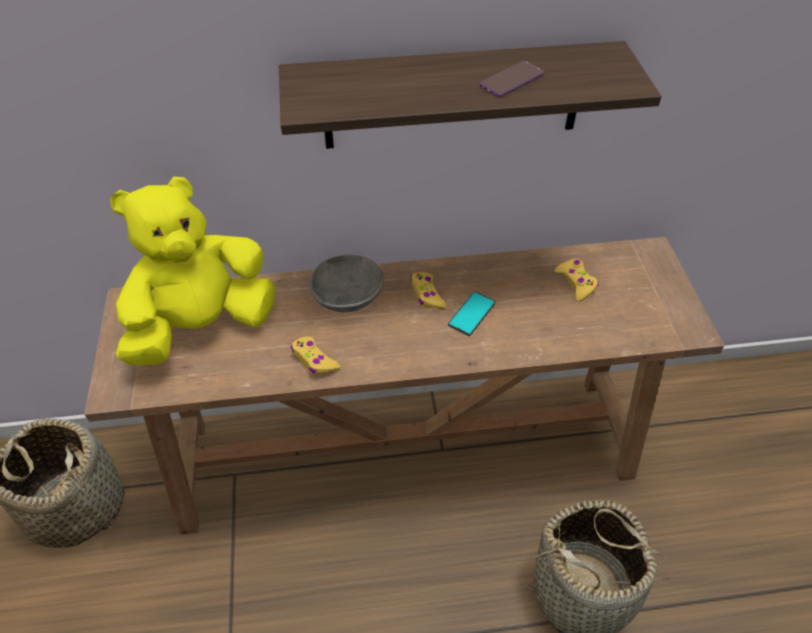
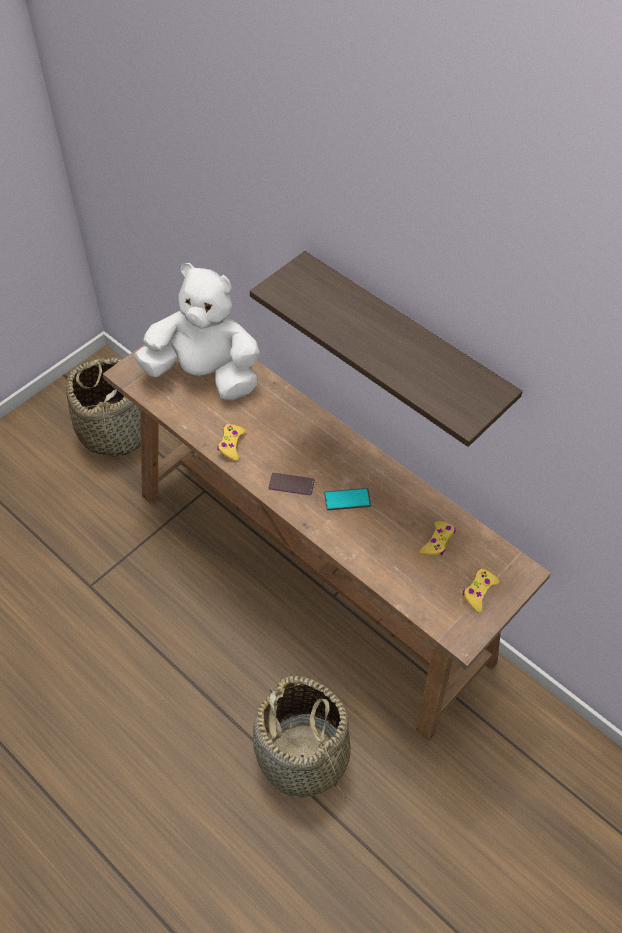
camera: 50 degrees right, 5 degrees up
(202, 326) = (205, 374): yellow plush toy -> white plush toy
(349, 297) = (296, 426): grey bowl -> none
(427, 295) = (339, 465): yellow game controller -> yellow game controller (479, 592)
(511, 80) = (403, 360): phone -> phone (291, 484)

